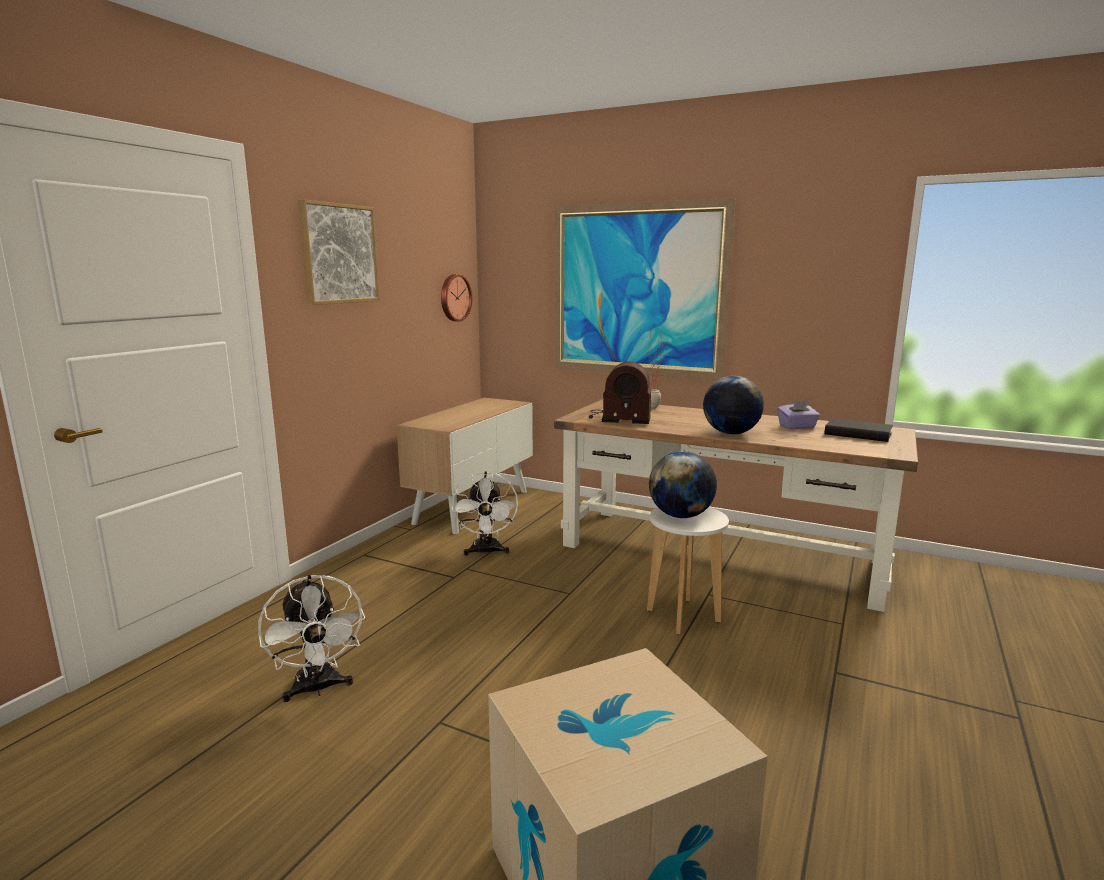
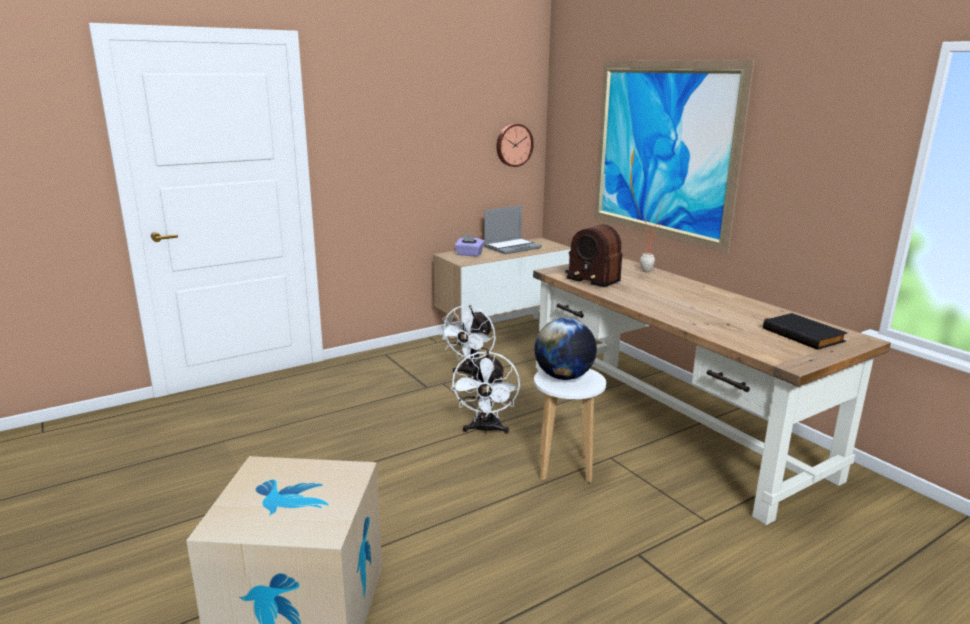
camera: 30 degrees right, 5 degrees up
(318, 689) = (268, 436): white fan -> white fan (486, 430)
(339, 254) = (384, 110): picture -> none
(472, 408) = (512, 247): none -> laptop
(731, 433) = (665, 310): globe -> none
(797, 427) = (751, 315): purple tissue box -> purple tissue box (469, 254)

